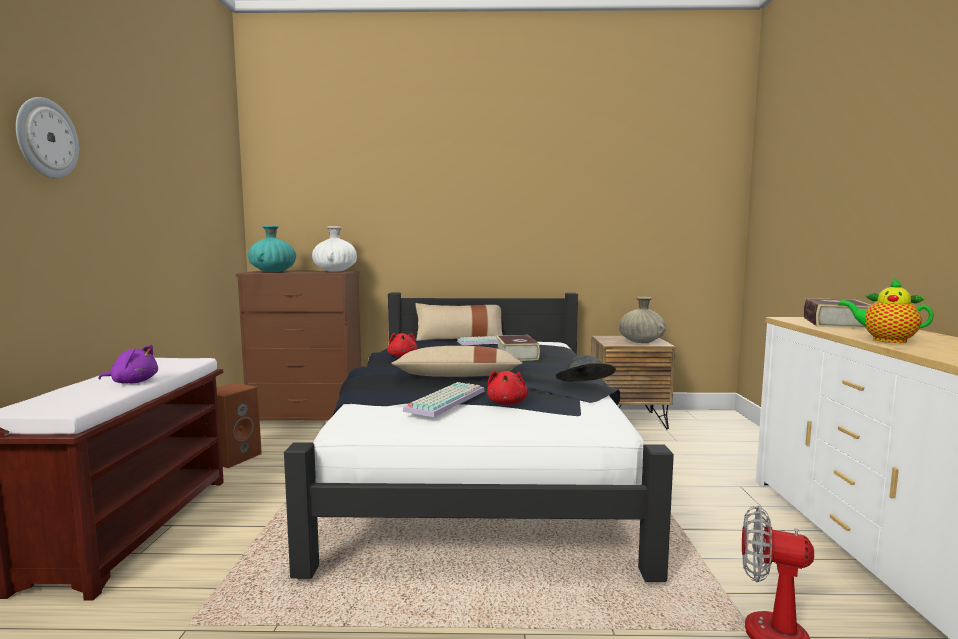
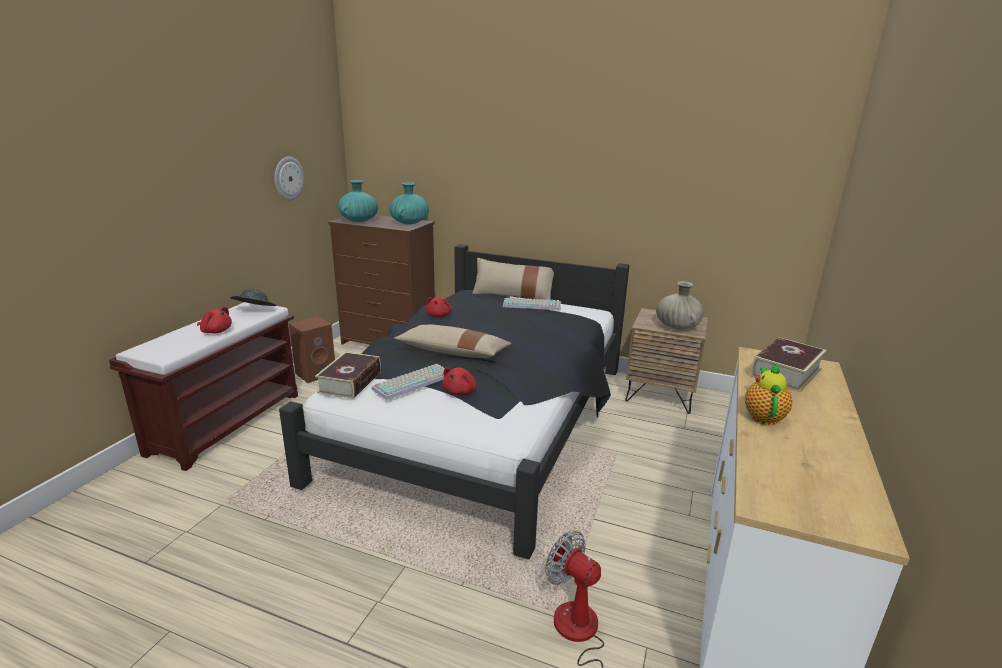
camera: 20 degrees right, 15 degrees up
(46, 138) = (151, 154): wall clock -> wall clock (288, 178)
(133, 382) = (216, 331): purple plush toy -> red plush toy
(335, 271) = (410, 223): white vase -> turquoise vase
(516, 355) = (534, 329): book -> book (350, 382)
(584, 387) = (539, 386): grey hat -> grey hat (254, 311)
(885, 340) = (763, 416): teapot -> teapot turned 45 degrees clockwise

